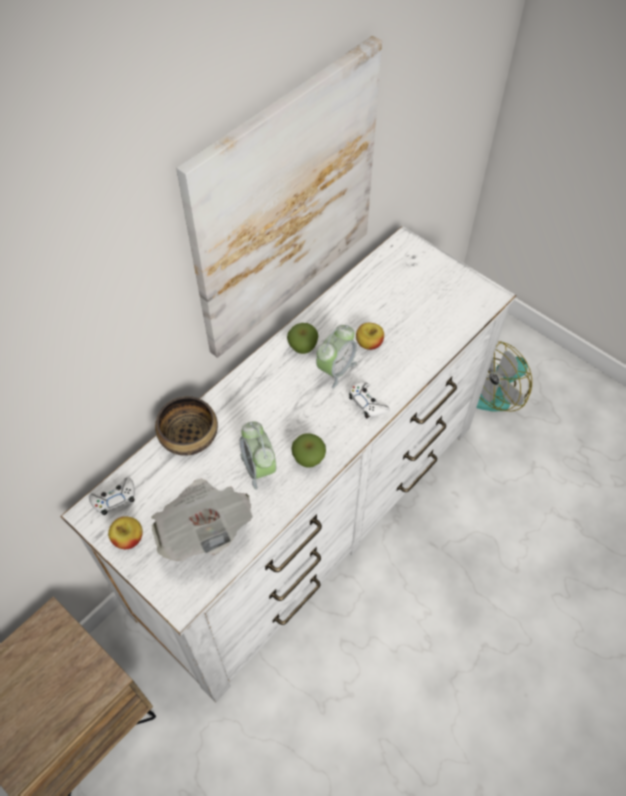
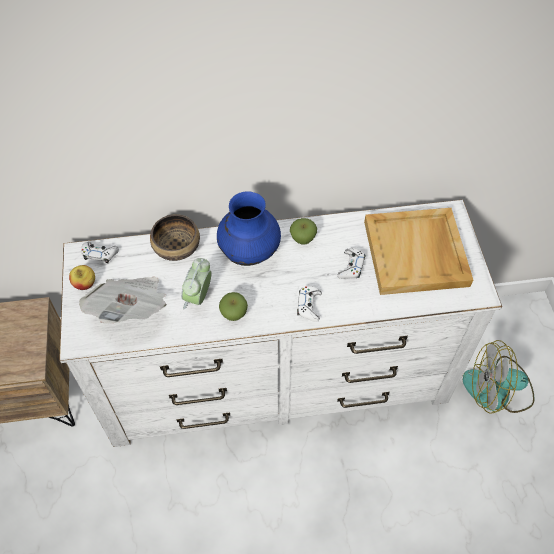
camera: 40 degrees right, 0 degrees up
(265, 392) = (249, 252): none -> blue vase
(285, 204) = (326, 119): picture -> none
(335, 369) = (310, 268): alarm clock -> none
(369, 343) = (351, 266): apple -> white game controller
(411, 296) = (416, 254): none -> beige tray

